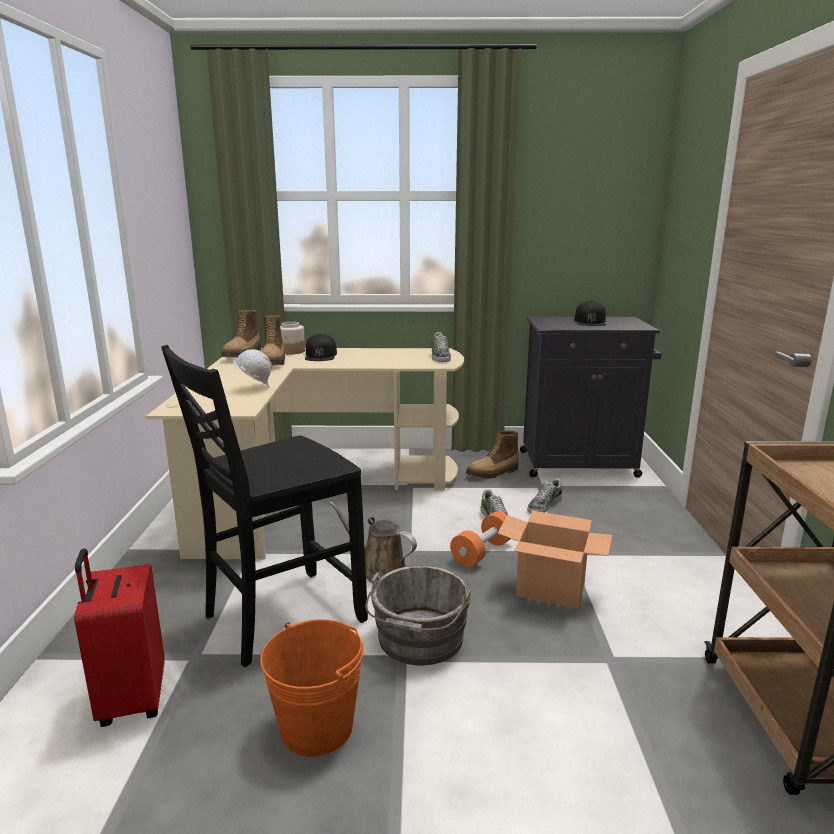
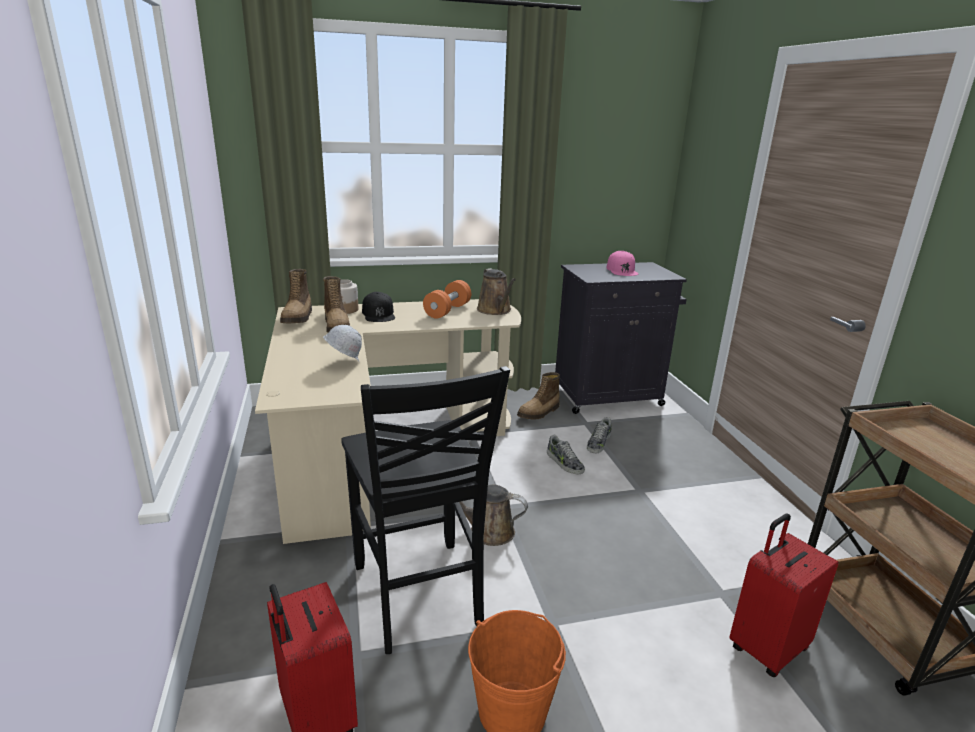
camera: 15 degrees left, 5 degrees up
(280, 617) = (418, 596): black chair -> black chair turned 60 degrees counterclockwise
(419, 641) = (558, 602): grey bucket -> none
(440, 357) = (495, 310): shoe -> brown watering can
(482, 552) = (569, 499): orange dumbbell -> orange dumbbell (447, 311)
(551, 590) = (644, 531): cardboard box -> none
(590, 322) = (622, 270): black cap -> pink cap
(635, 718) = (766, 648): none -> red suitcase

